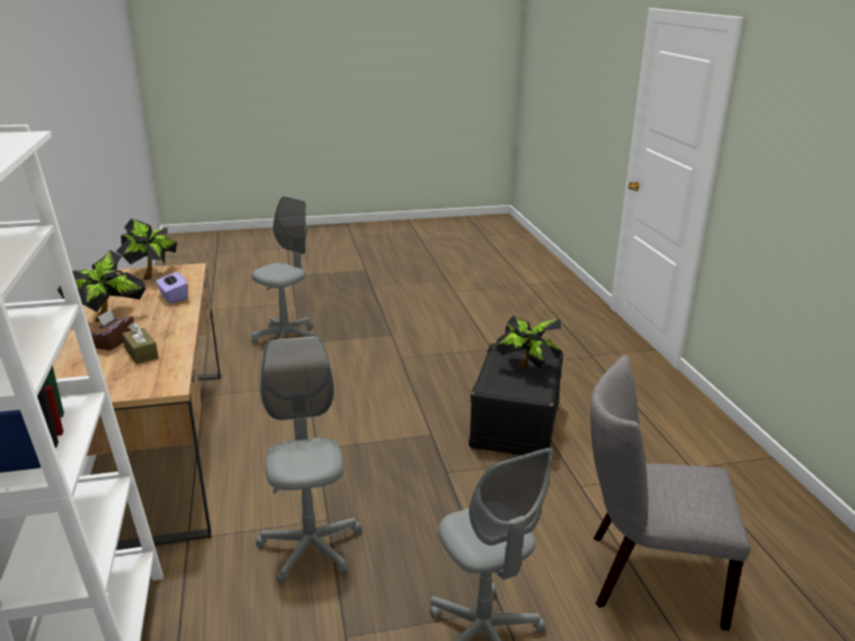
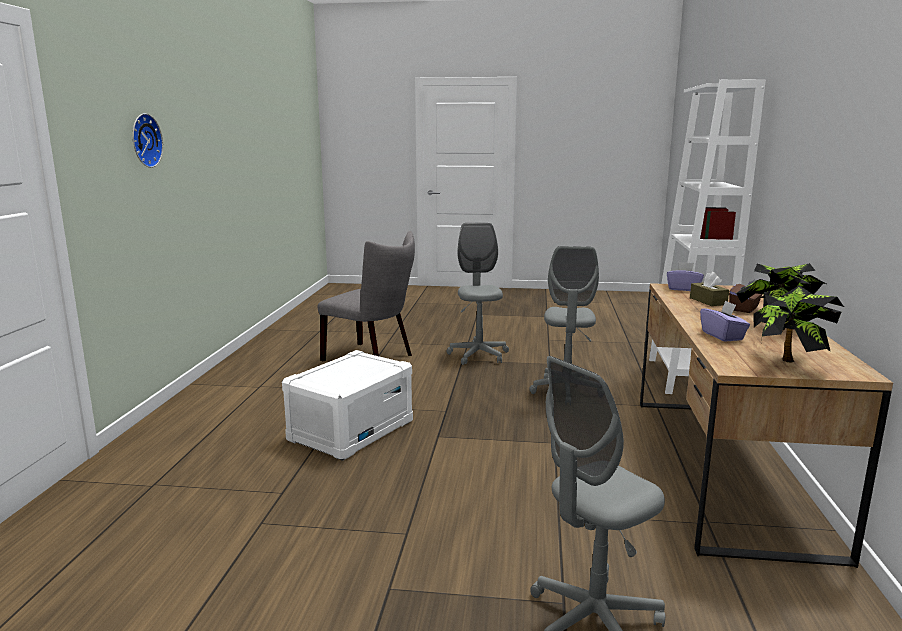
camera: 160 degrees left, 10 degrees down
(150, 382) = (683, 289): none -> purple tissue box
(516, 426) = (351, 430): black storage box -> white storage box
(527, 369) = (338, 372): potted plant -> none
(814, 157) = (144, 140): none -> wall clock

